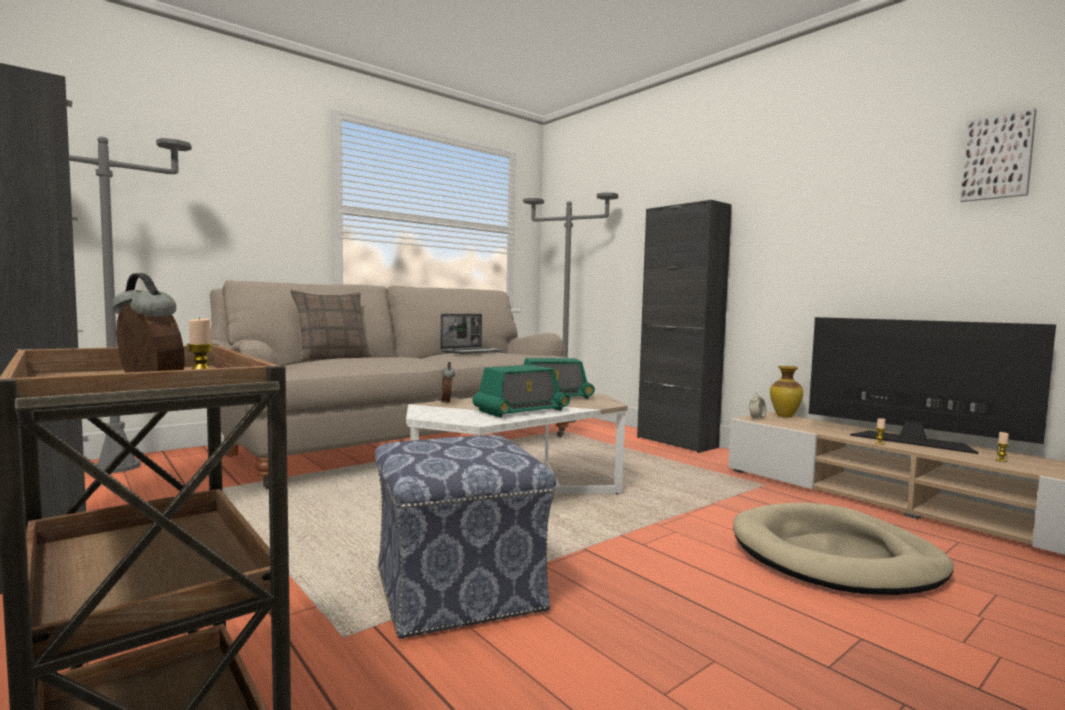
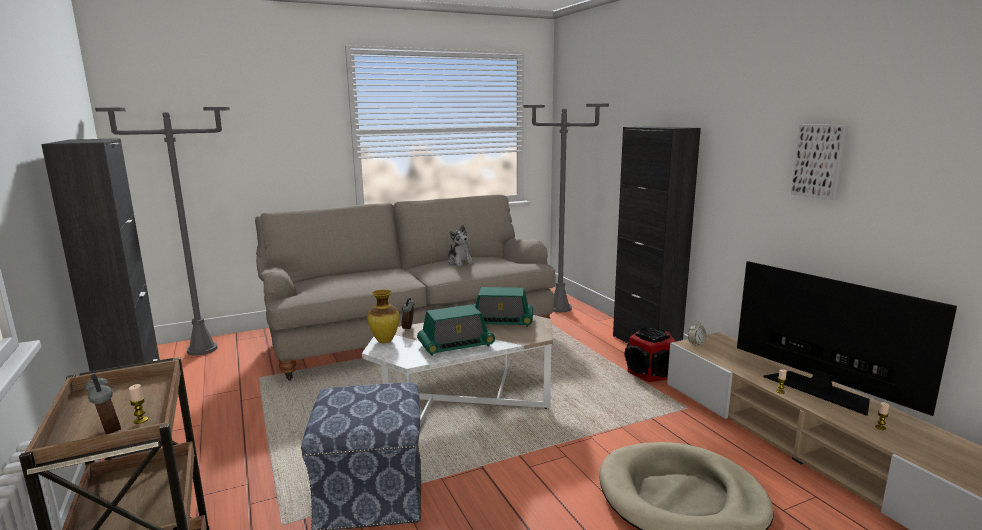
camera: 15 degrees right, 10 degrees up
(332, 358) = (343, 272): pillow -> none
(472, 351) = (460, 262): laptop -> plush toy
(702, 461) = (651, 372): none -> speaker
(785, 416) = (728, 342): vase -> vase (385, 341)
(997, 157) = (933, 120): picture -> picture (820, 161)

